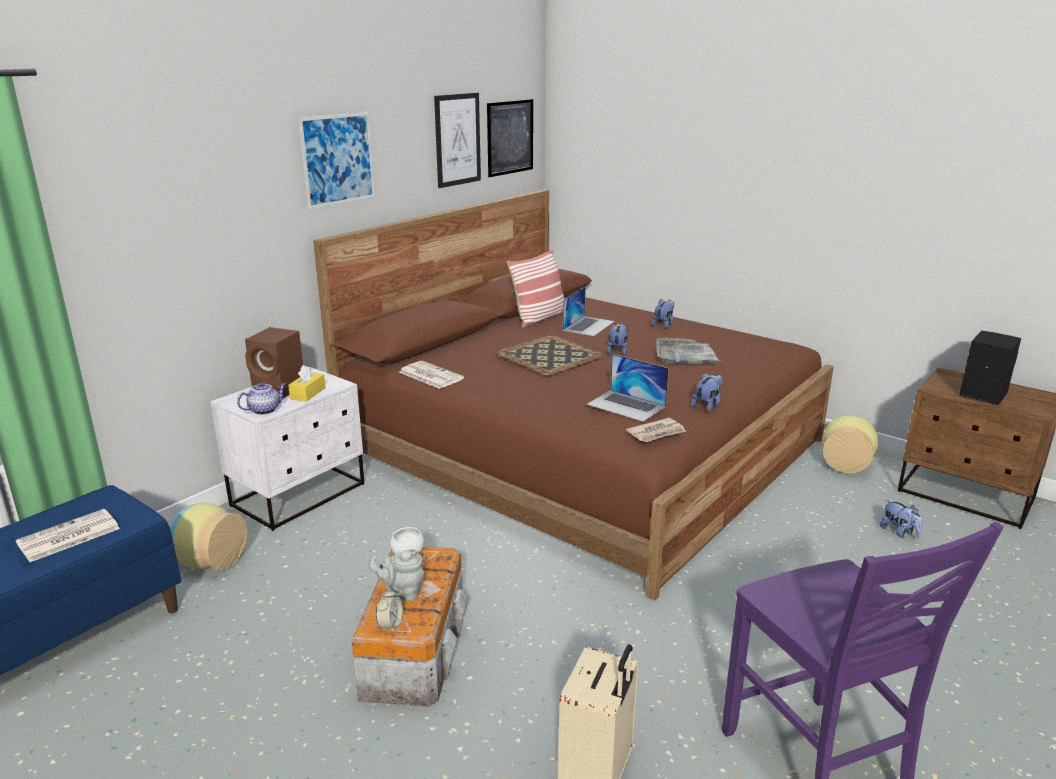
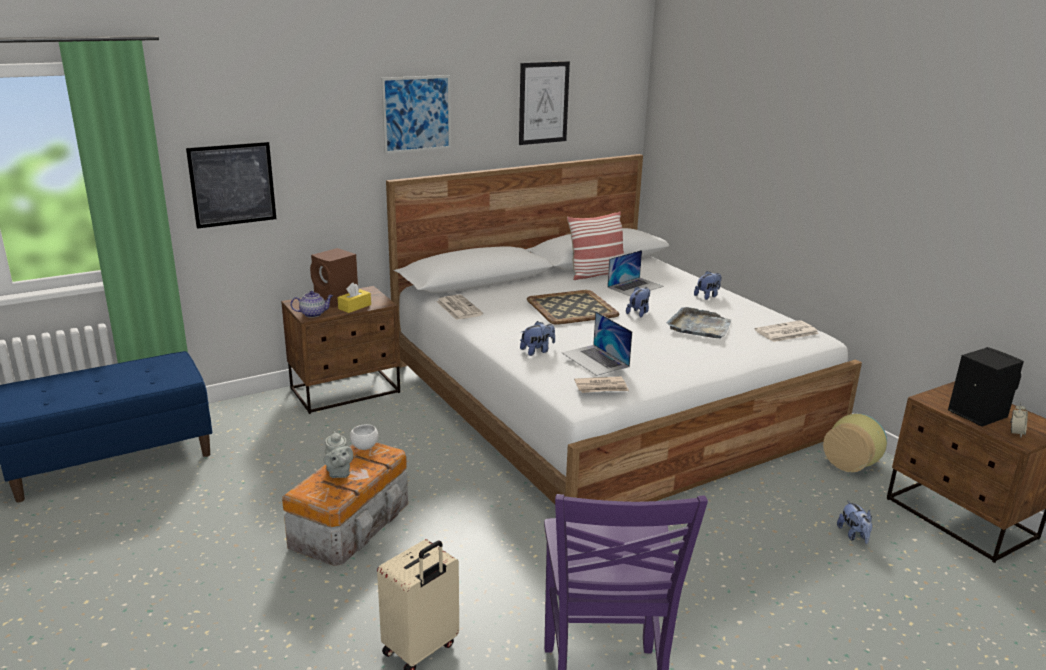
camera: 20 degrees right, 0 degrees up
(67, 537) = (135, 381): newspaper -> newspaper (786, 332)
(208, 562) = (250, 426): vase -> none
(300, 495) = (346, 391): white nightstand -> brown nightstand
(390, 625) = (314, 493): alarm clock -> alarm clock (1016, 433)
(401, 593) = (338, 473): grey teapot -> grey teapot turned 135 degrees counterclockwise
(510, 137) = (603, 103): picture -> picture (232, 184)
(582, 447) = (604, 398): brown bed -> white bed
(707, 405) = (673, 373): plush toy -> plush toy (537, 351)

